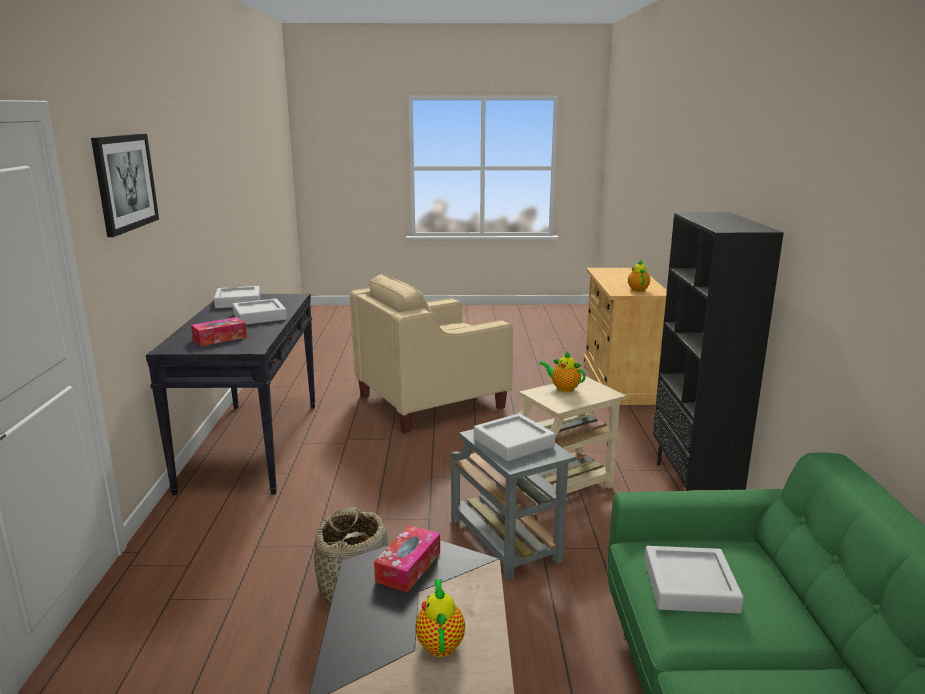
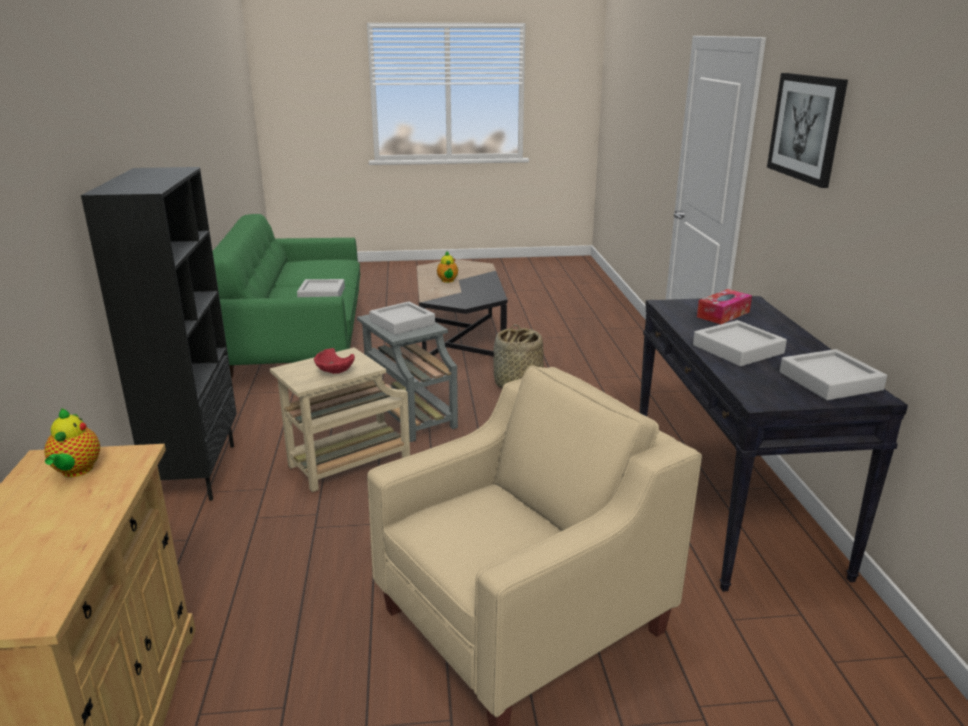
camera: 175 degrees right, 5 degrees up
(408, 567) = (469, 298): tissue box -> none
(563, 388) = (334, 373): teapot -> red bowl

